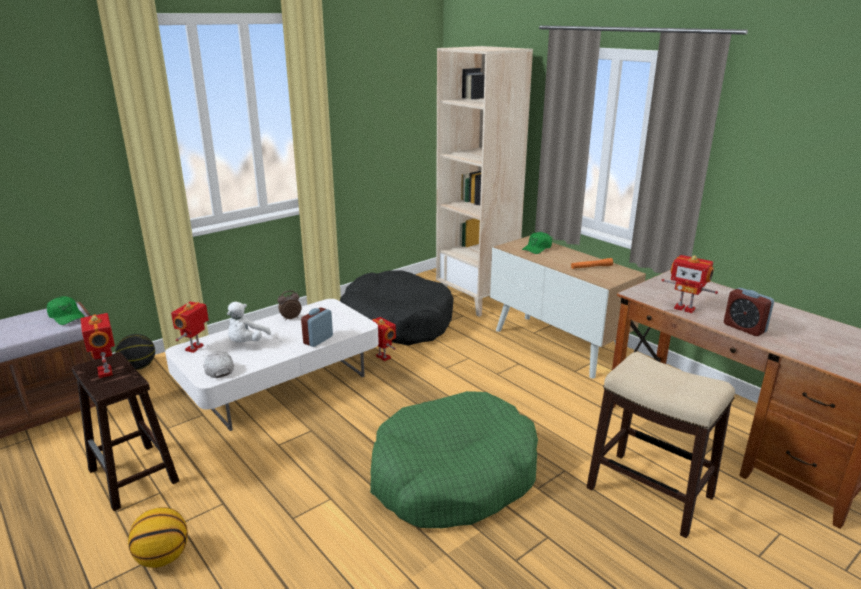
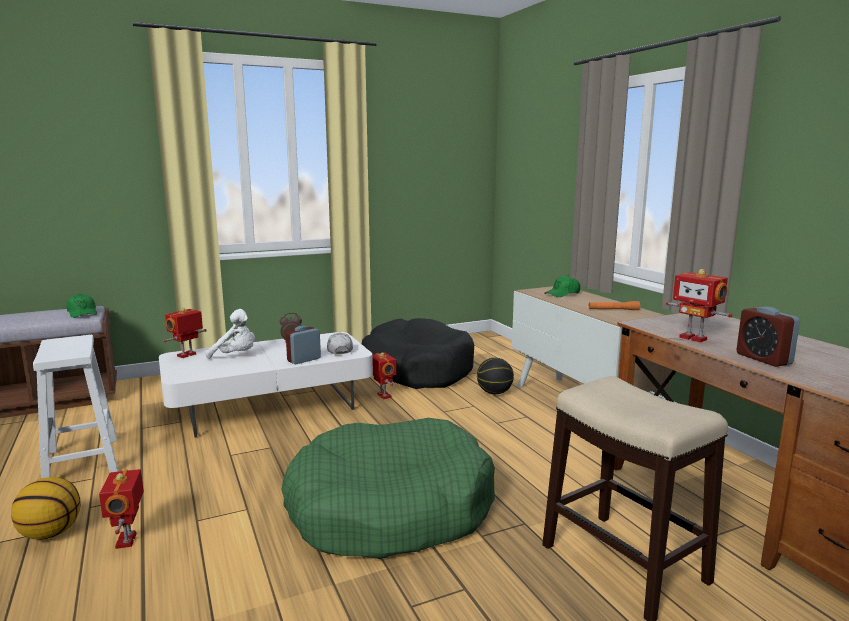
camera: 15 degrees right, 10 degrees down
(106, 371) = (65, 345): toy robot -> toy robot (128, 540)
(134, 476) = (82, 461): brown stool -> white stool
(138, 367) = (155, 380): basketball -> basketball (494, 392)
(218, 369) = (193, 372): white cap -> white cap (339, 350)
(246, 343) = (236, 356): white plush toy -> white plush toy turned 105 degrees counterclockwise
(477, 300) = (512, 359): beige bookcase -> none

